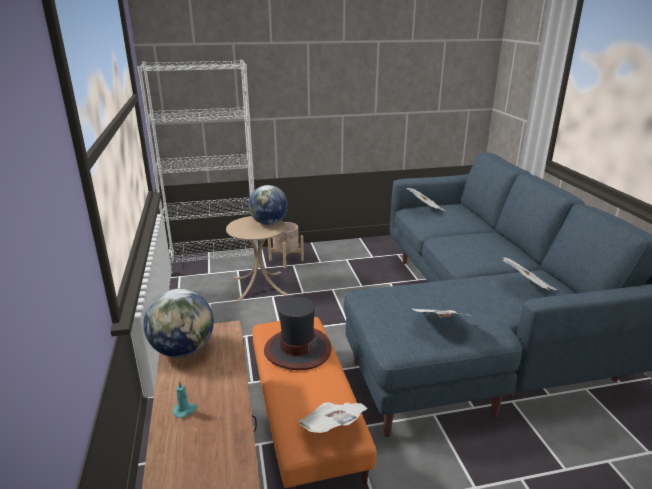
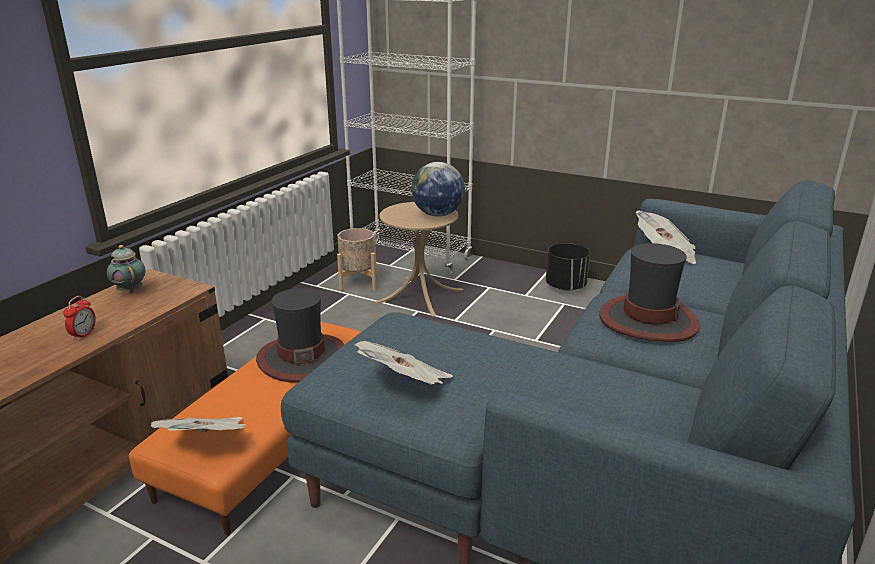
camera: 40 degrees right, 0 degrees up
(183, 350) = (130, 290): globe -> teapot
(185, 410) = (44, 334): turquoise candle -> none
(219, 394) = (84, 335): none -> alarm clock
(286, 260) = (489, 279): beige planter -> beige planter (358, 282)
(334, 249) = (566, 286): none -> black planter
(475, 246) = (647, 320): none -> hat
(526, 287) = (619, 398): newspaper -> none

